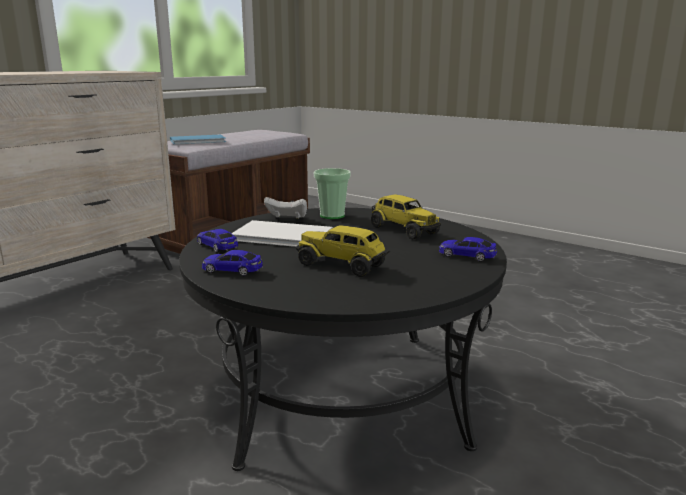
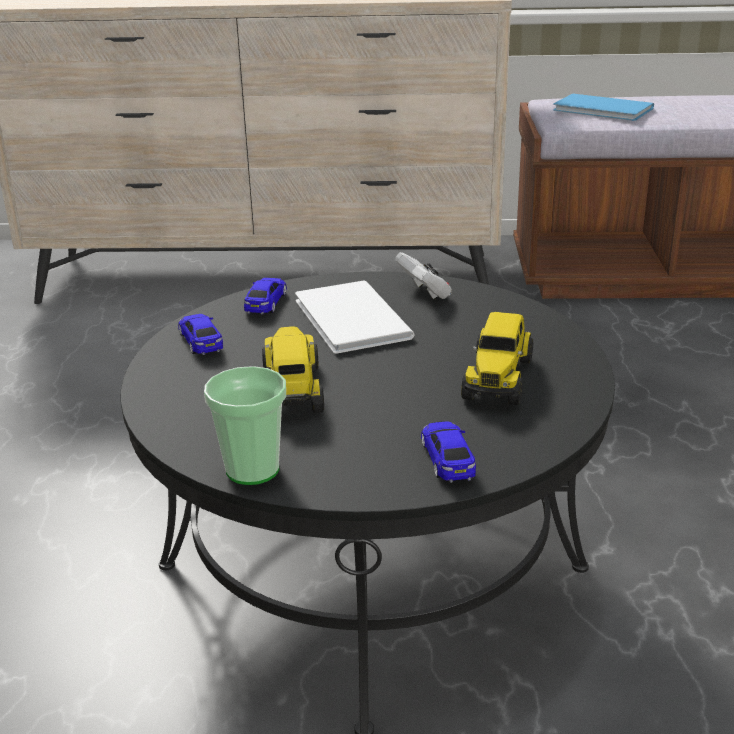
camera: 55 degrees right, 10 degrees up
(332, 215) = (485, 312): cup -> cup (252, 470)

